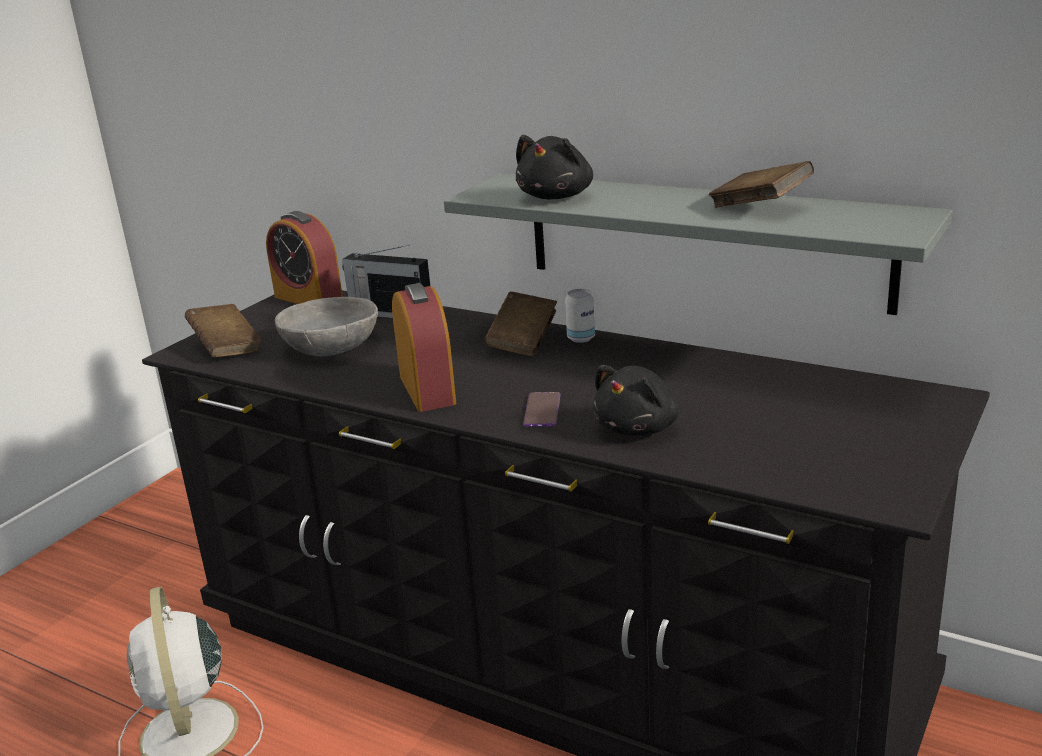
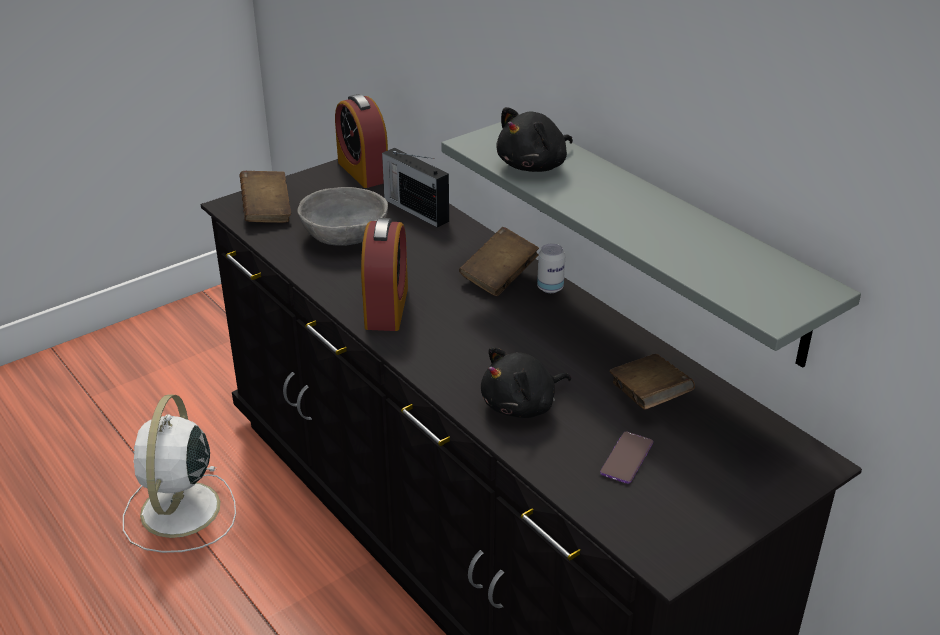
camera: 20 degrees right, 10 degrees up
(542, 410) = (459, 360): phone -> phone (626, 458)
(760, 208) = (689, 236): brown book -> brown book (648, 397)

